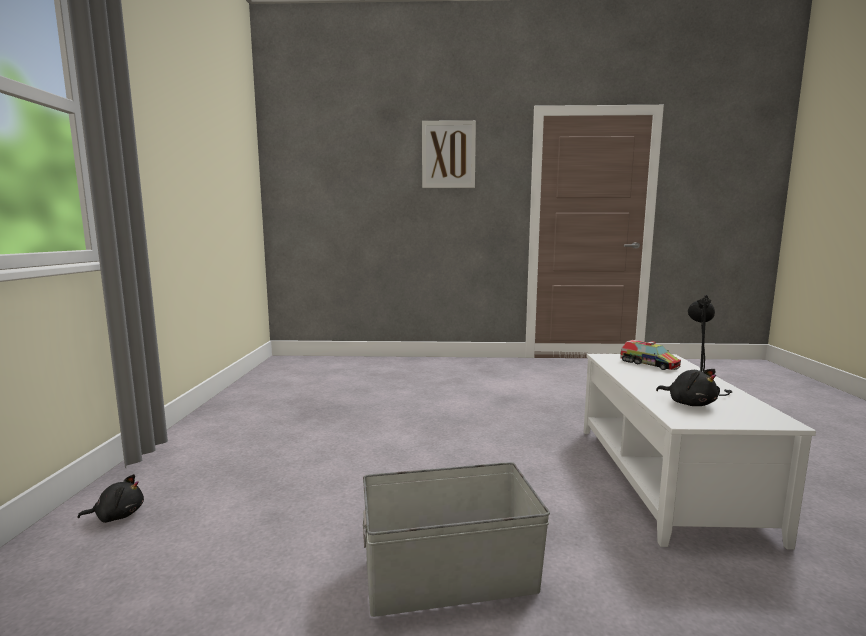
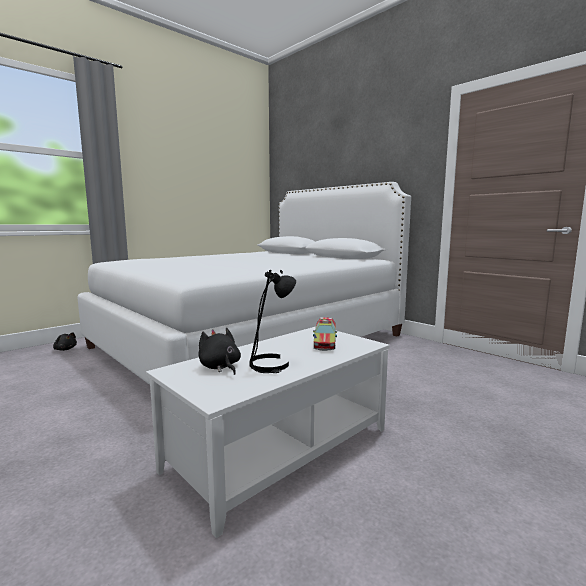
camera: 45 degrees right, 0 degrees up
(383, 404) = (251, 341): none -> white bed
(448, 154) = (376, 148): picture -> none
(448, 575) = (65, 419): grey storage box -> none
(689, 403) = (220, 367): black plush toy -> black plush toy turned 135 degrees clockwise

